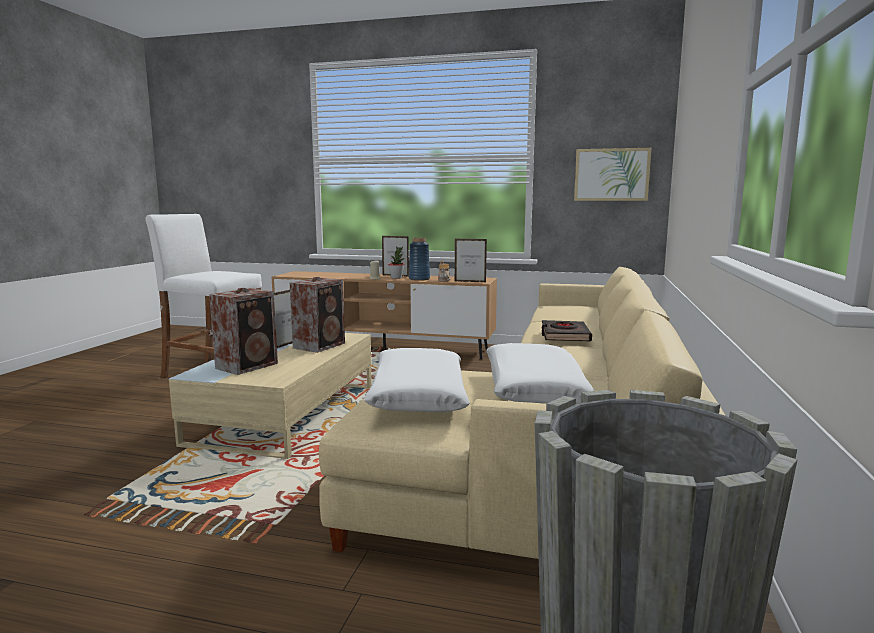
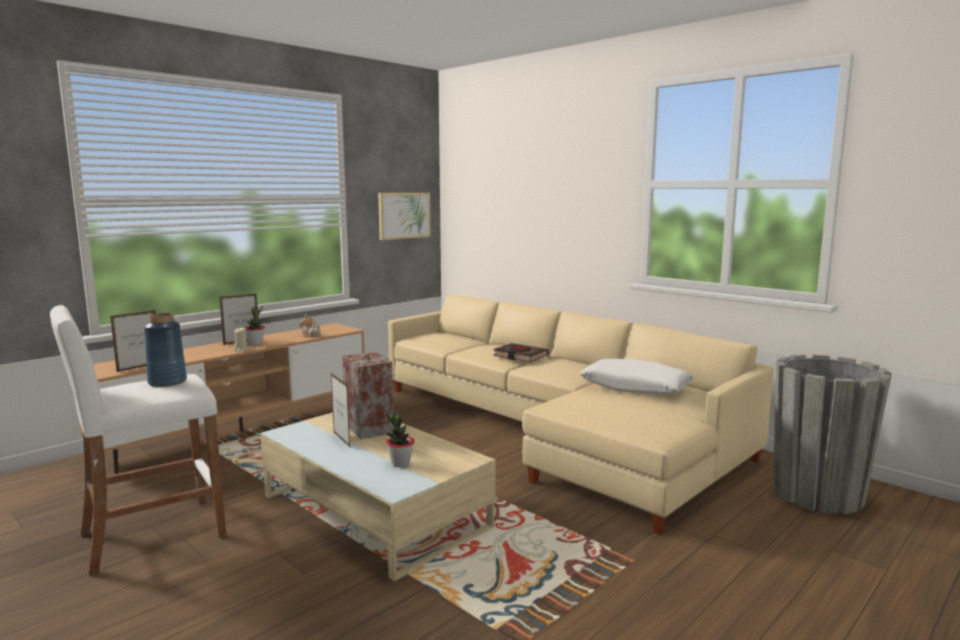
camera: 60 degrees left, 0 degrees up
(249, 365) = (400, 463): speaker -> potted plant
(417, 395) = (621, 413): white pillow -> none
(419, 279) = (284, 339): blue vase -> blue vase (167, 382)
(470, 282) = (340, 331): picture frame -> picture frame (139, 368)

